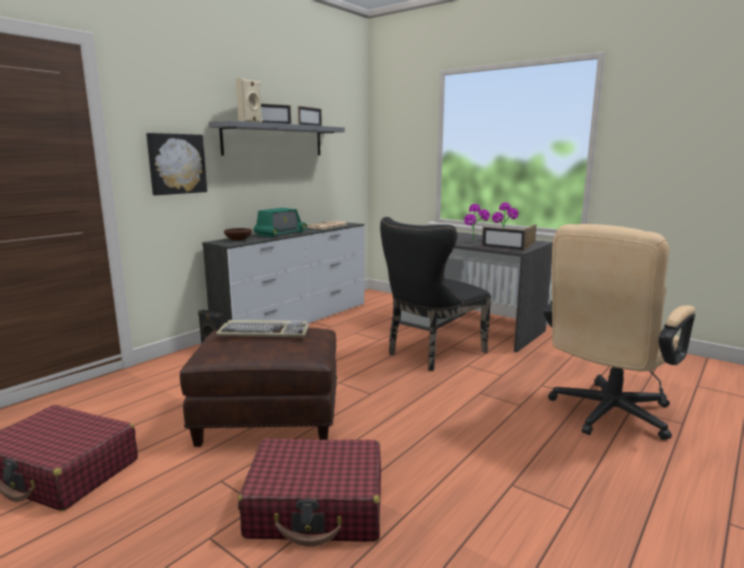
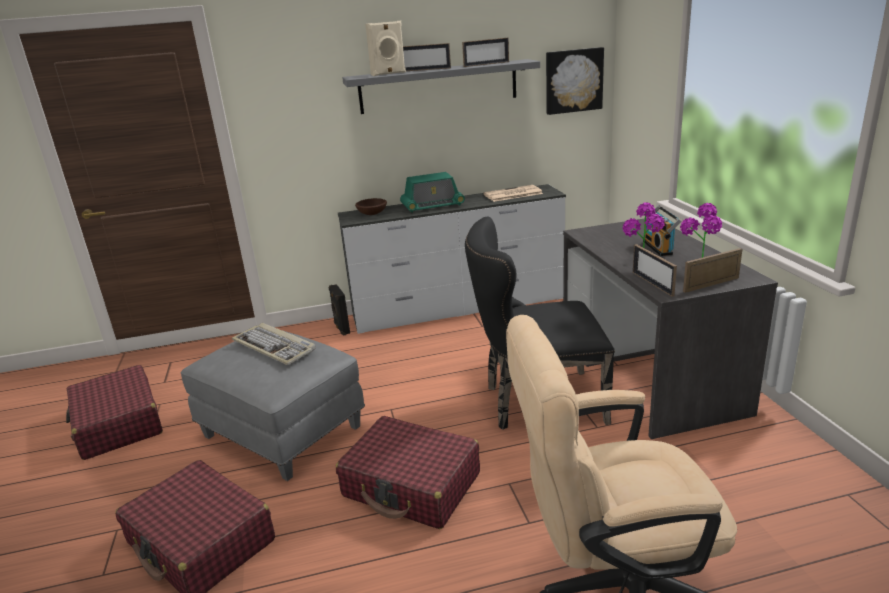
camera: 40 degrees right, 10 degrees up
(176, 164) = (304, 129): picture -> picture (573, 80)
(270, 419) = (284, 431): brown ottoman -> grey ottoman
(424, 414) = (412, 485): none -> red suitcase
(470, 238) = (659, 247): none -> radio

